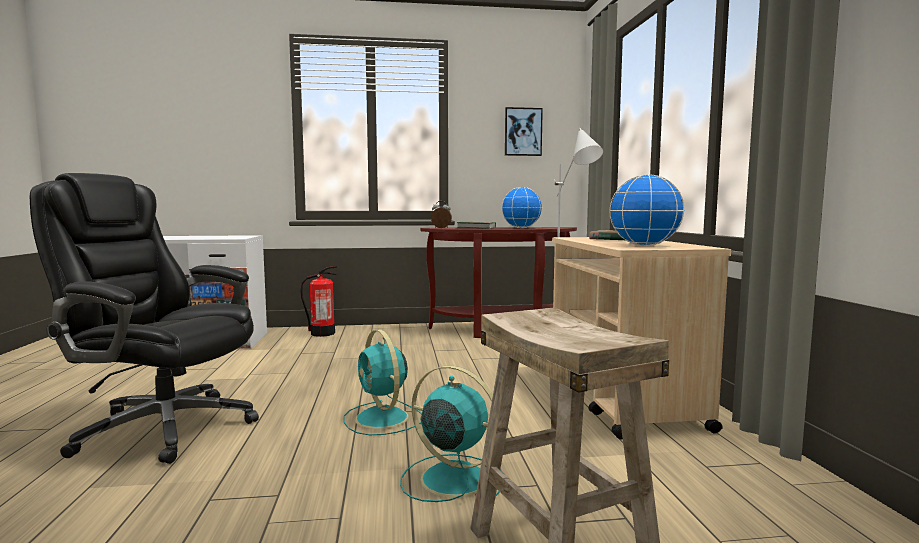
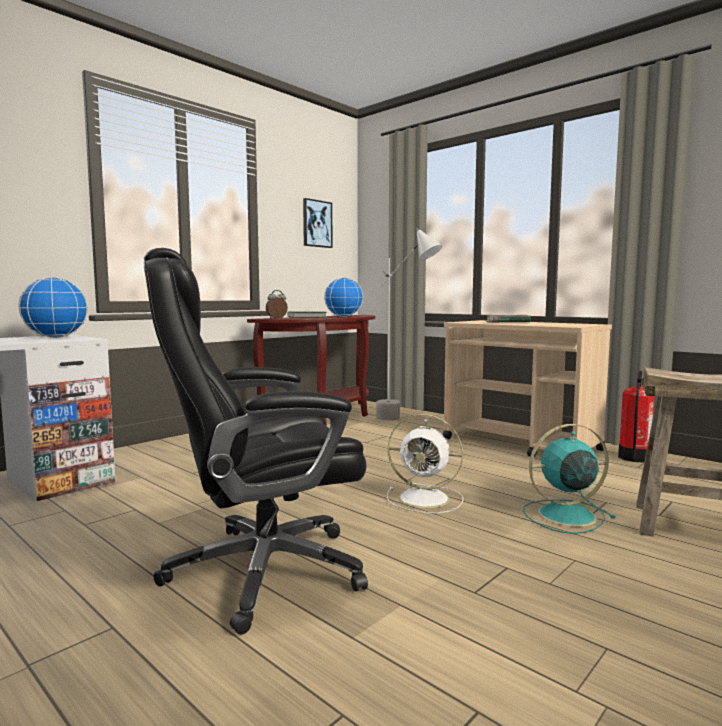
camera: 40 degrees left, 0 degrees up
(322, 333) = (158, 451): fire extinguisher -> fire extinguisher (634, 458)
(383, 419) = (426, 499): turquoise fan -> white fan
(644, 245) = (561, 324): globe -> globe (55, 337)

